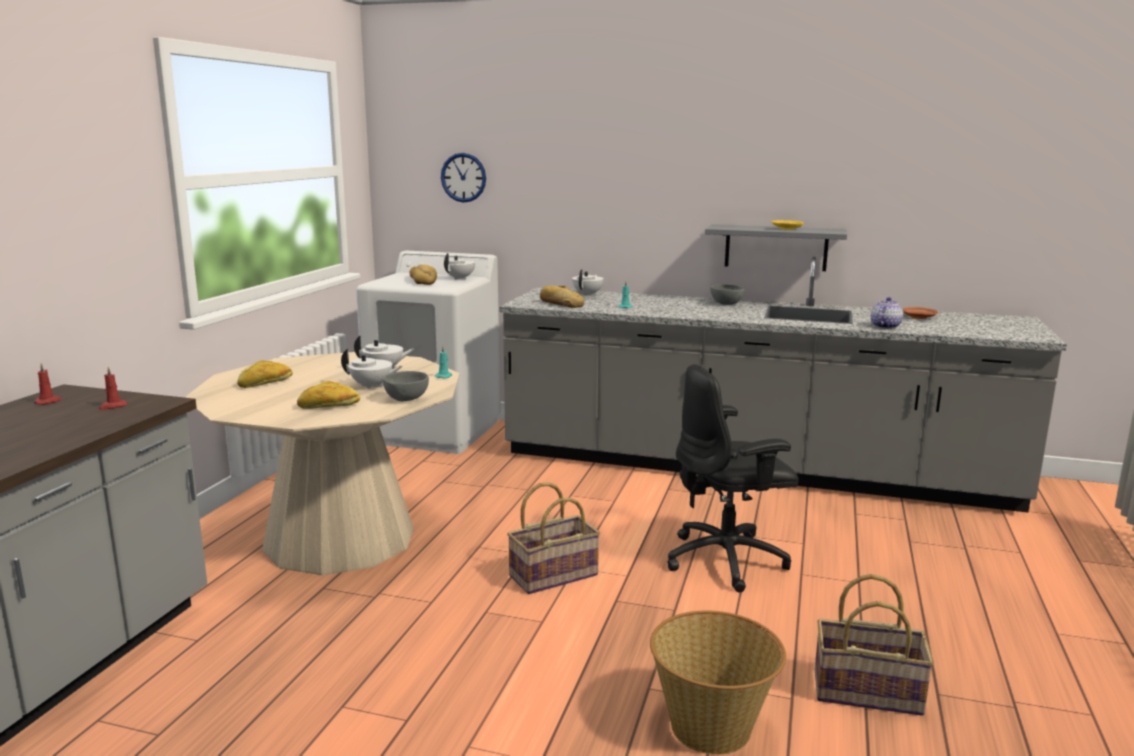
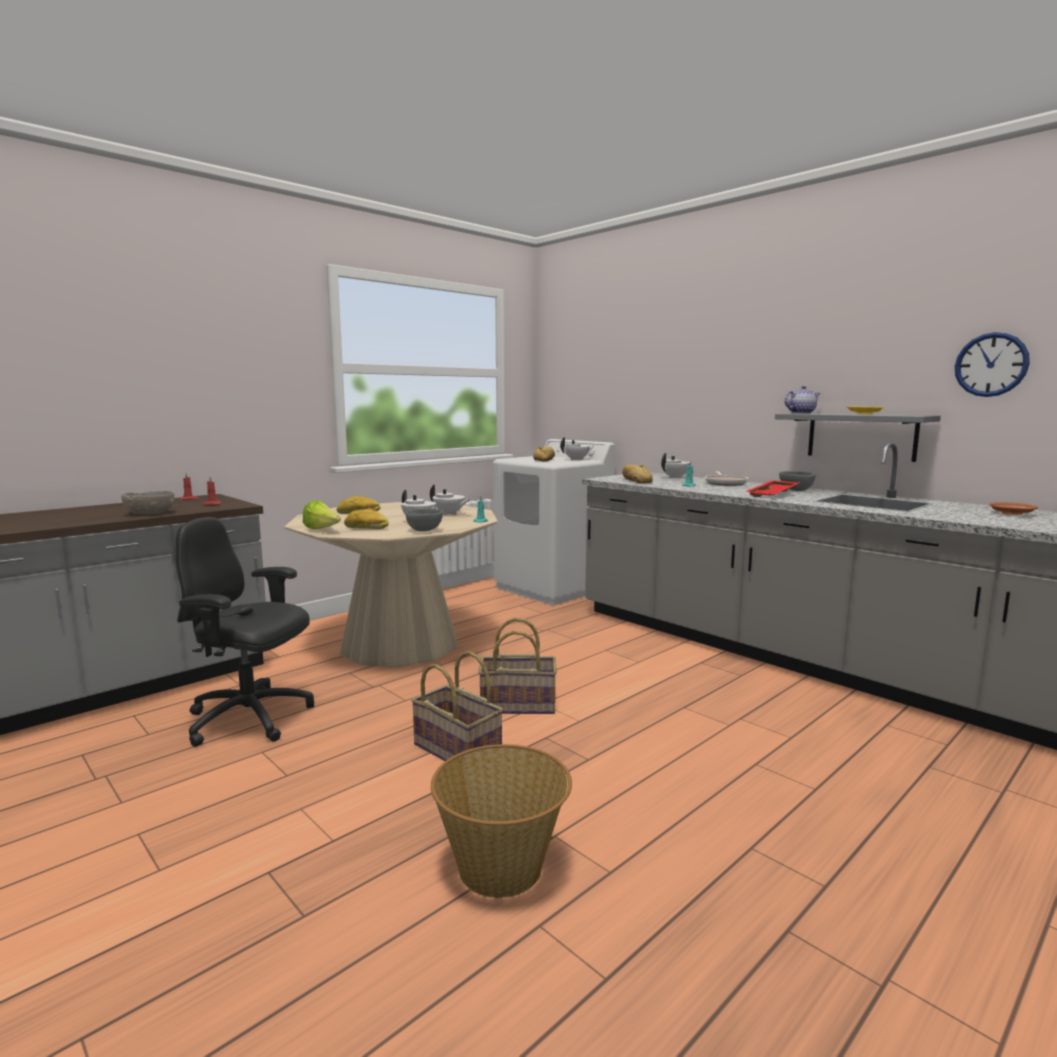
camera: 30 degrees right, 5 degrees down
(59, 436) = (150, 513): none -> grey bowl
(277, 417) = (322, 530): none -> lettuce
(463, 177) = (596, 378): wall clock -> wall clock (991, 364)
(650, 299) = (725, 483): none -> frying pan
(720, 313) = (773, 495): none -> red tray
(727, 560) = (689, 732): black office chair -> black office chair (250, 719)
(867, 691) = (702, 896): basket -> basket (459, 750)
(885, 326) = (945, 516): teapot -> teapot (801, 413)

